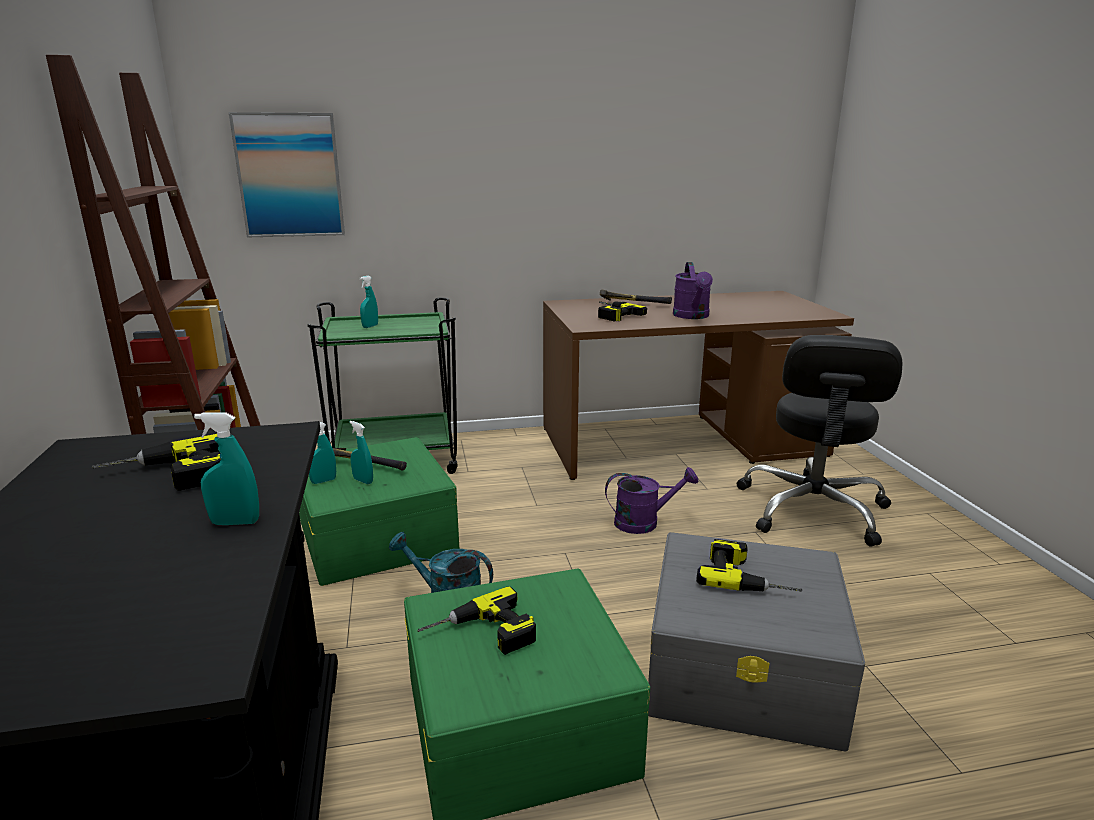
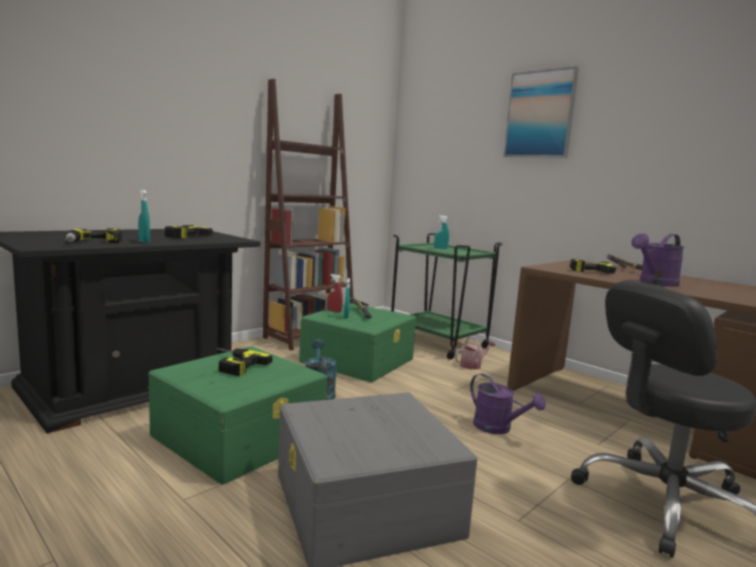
camera: 55 degrees right, 10 degrees down
(289, 175) = (436, 156): picture -> picture (540, 114)
(323, 481) = (334, 311): turquoise spray bottle -> red spray bottle
(486, 468) = (473, 365): none -> watering can
(748, 576) = (382, 423): power drill -> power drill (92, 243)

